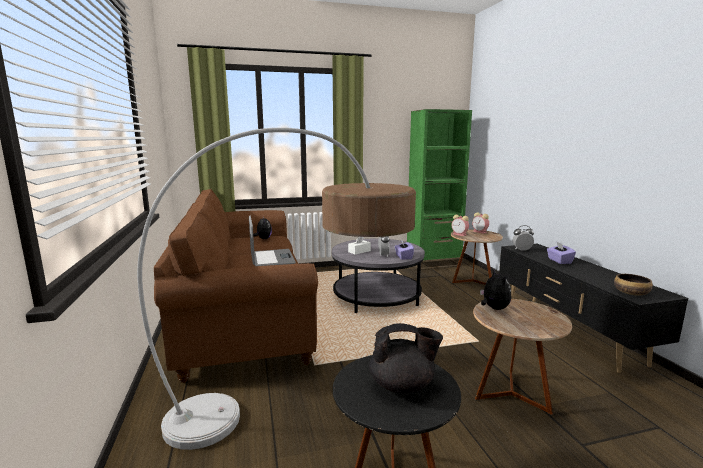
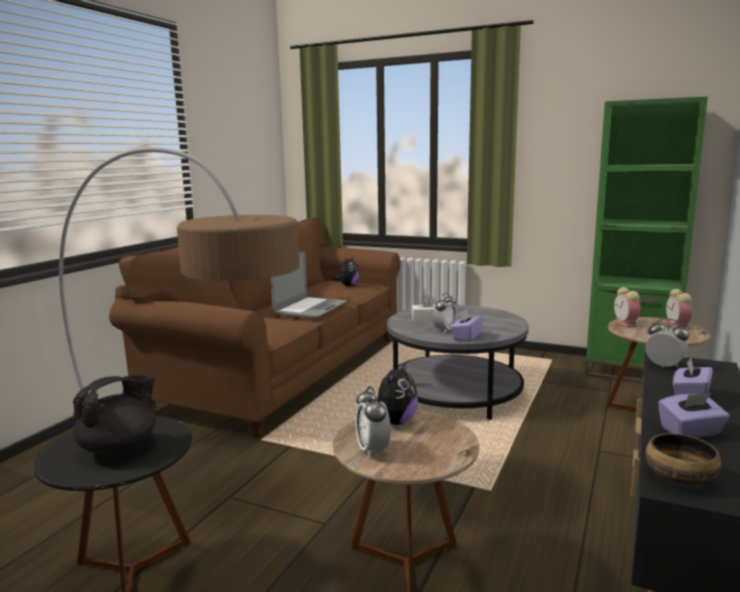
camera: 40 degrees right, 0 degrees up
(402, 385) = (120, 448): black teapot -> black teapot turned 90 degrees counterclockwise
(521, 325) = (372, 450): none -> alarm clock
(592, 275) = (690, 432): none -> purple tissue box

